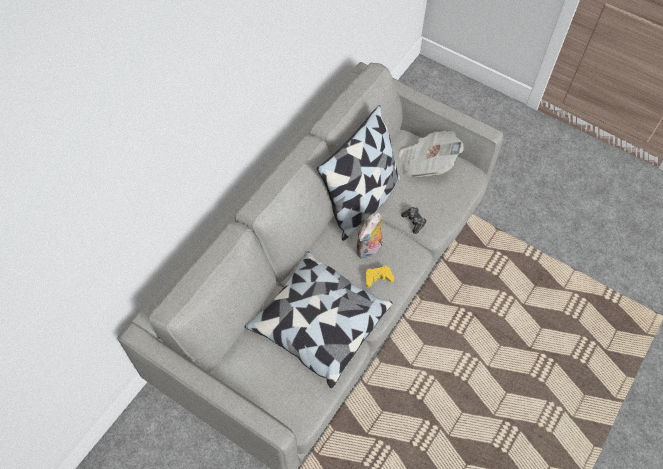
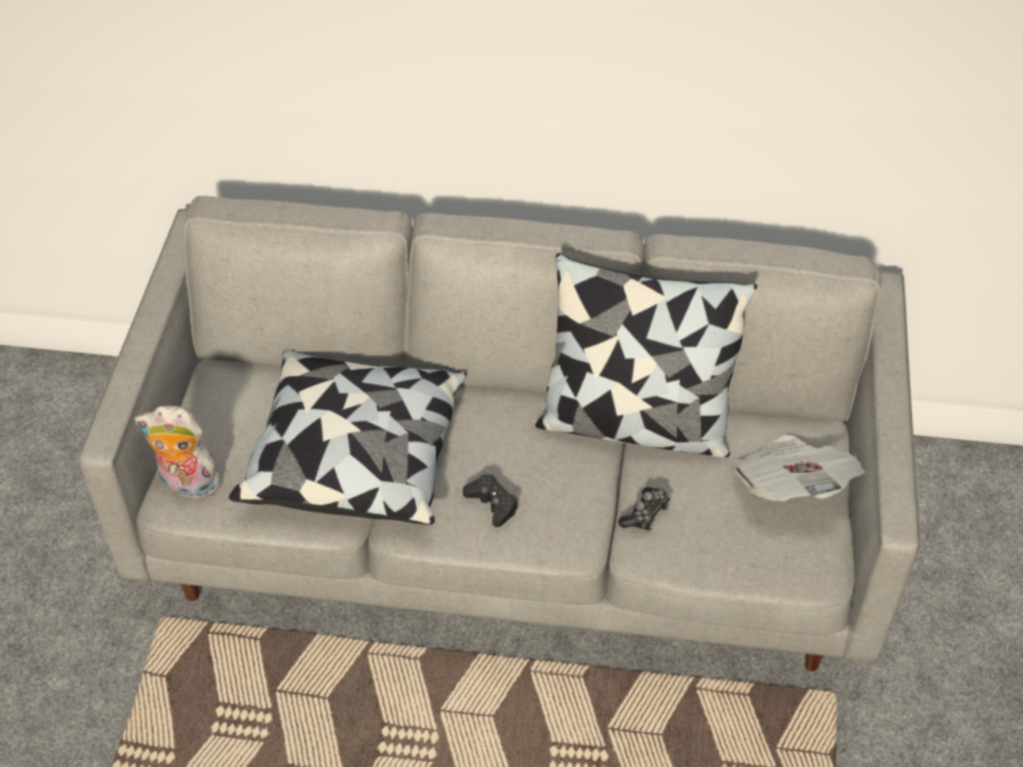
camera: 65 degrees right, 10 degrees down
(369, 250) = (540, 471): plush toy -> plush toy (187, 485)
(378, 277) = (492, 503): yellow game controller -> black game controller

